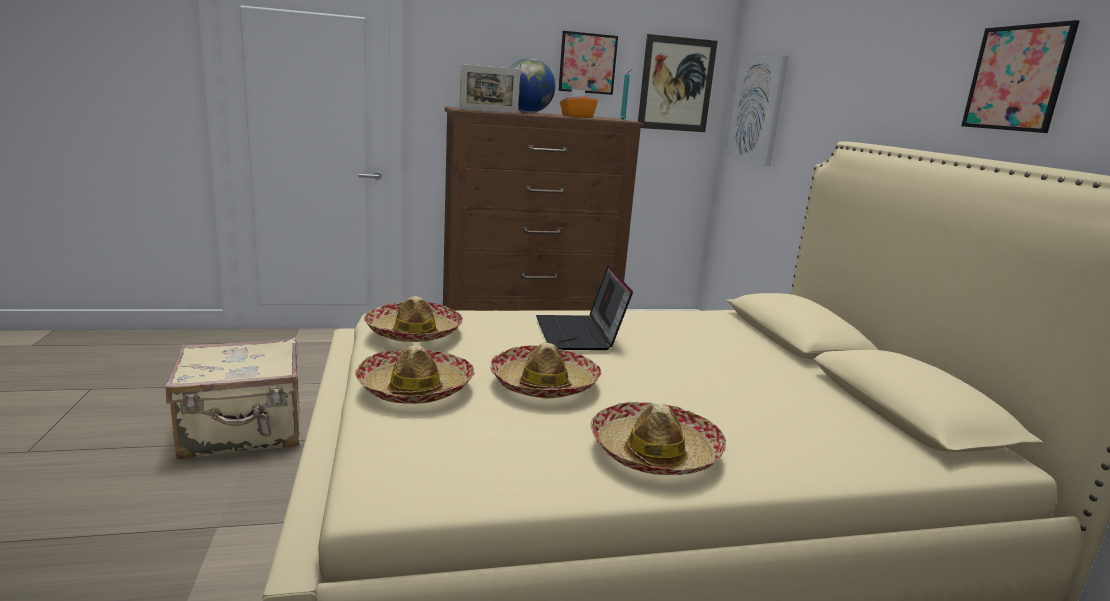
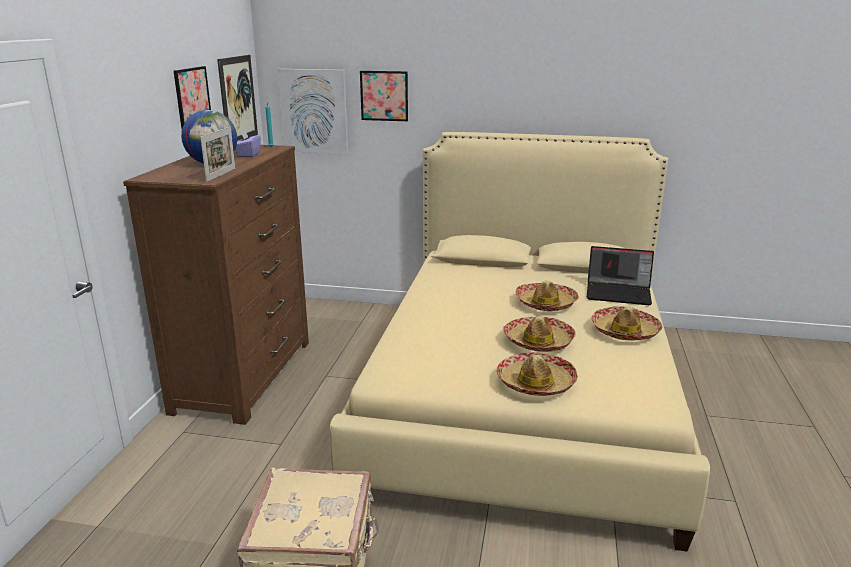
camera: 65 degrees left, 5 degrees up
(414, 332) = (436, 370): hat -> hat (546, 303)
(577, 116) = (248, 155): orange tissue box -> purple tissue box
(580, 334) = (461, 314): laptop -> laptop (619, 293)
(1017, 78) = (554, 92): picture -> picture (384, 96)

